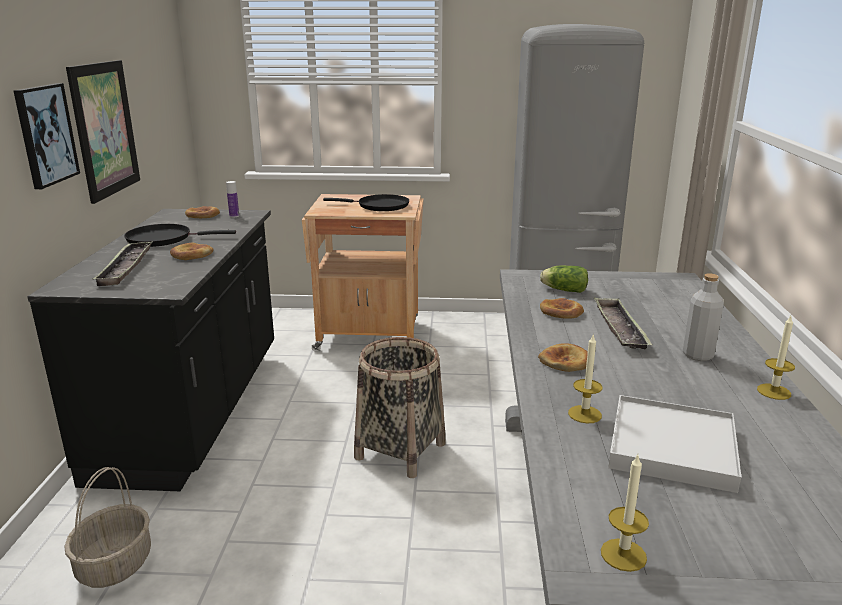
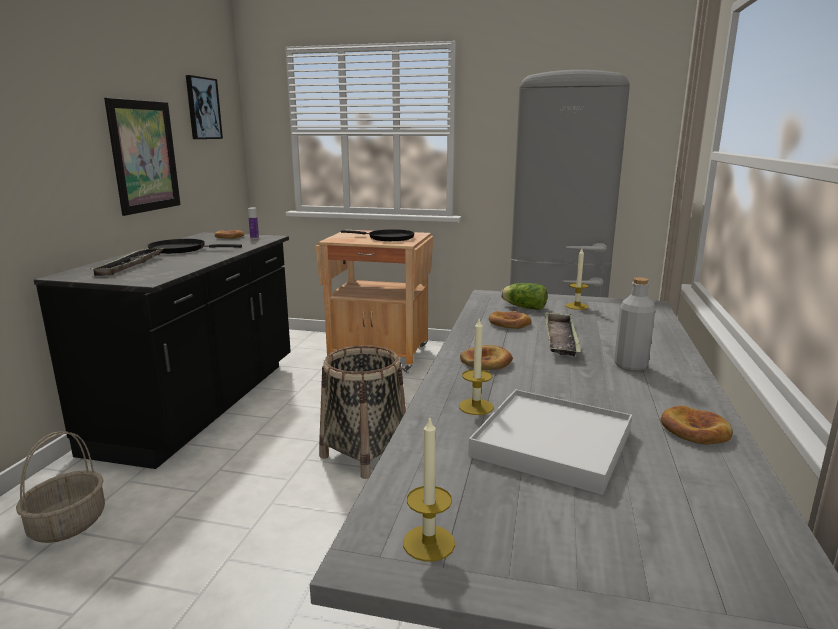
camera: 10 degrees right, 5 degrees down
(45, 135) = (75, 149): picture -> picture (203, 108)
(191, 255) = (192, 260): bread -> bread (695, 430)
(774, 391) = (699, 403): candle -> candle (576, 306)

